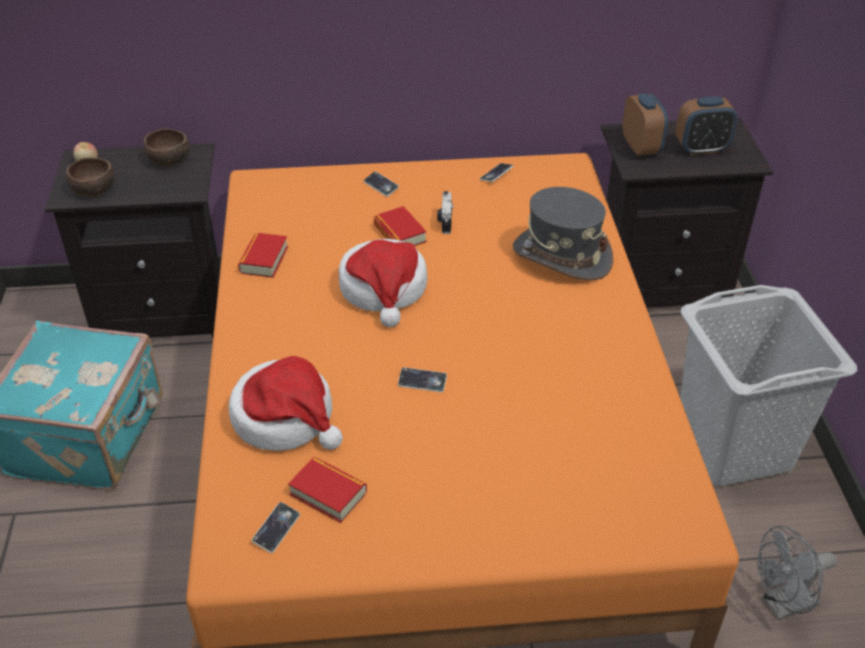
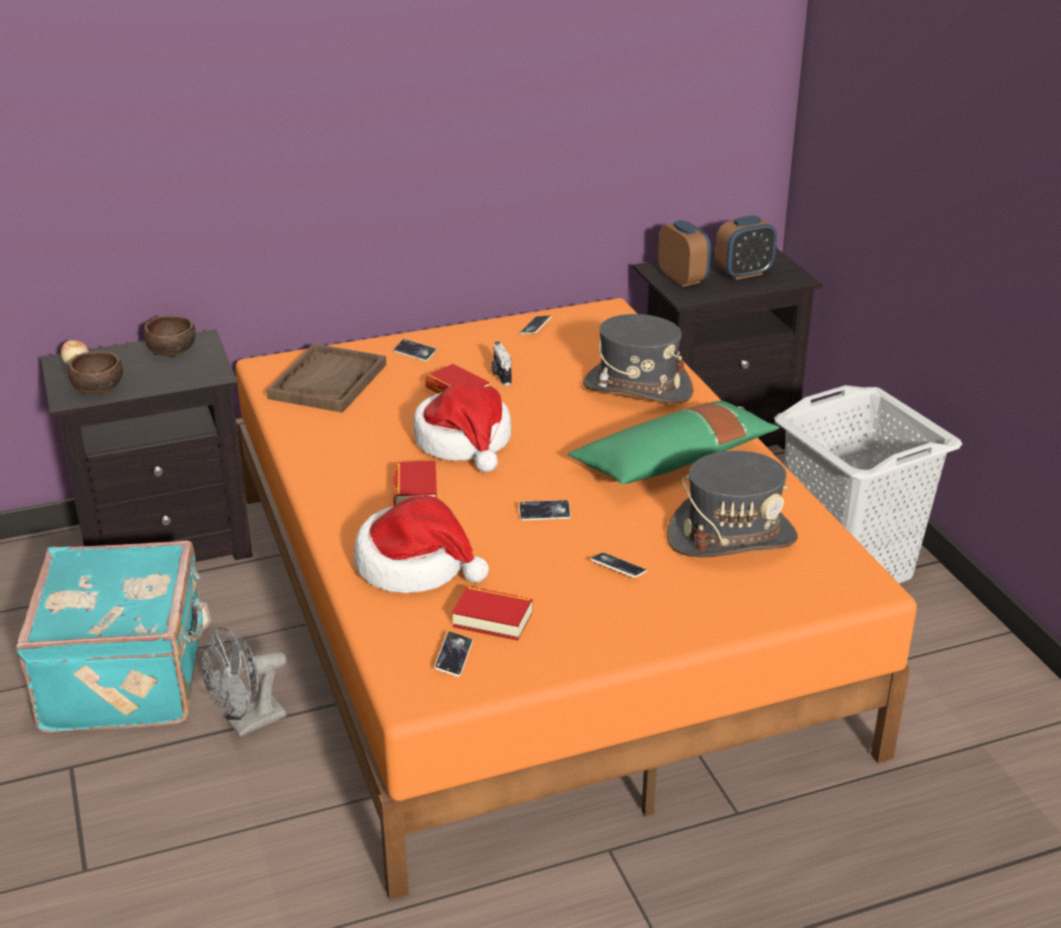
camera: 15 degrees left, 10 degrees down
(264, 260) = (318, 434): book -> book (415, 491)
(295, 205) = (327, 381): none -> brown tray
(464, 458) = (618, 568): none -> phone
(563, 344) = (673, 460): none -> green pillow
(584, 443) = (731, 537): none -> grey hat
(782, 605) = (946, 693): grey fan -> grey fan (248, 723)

